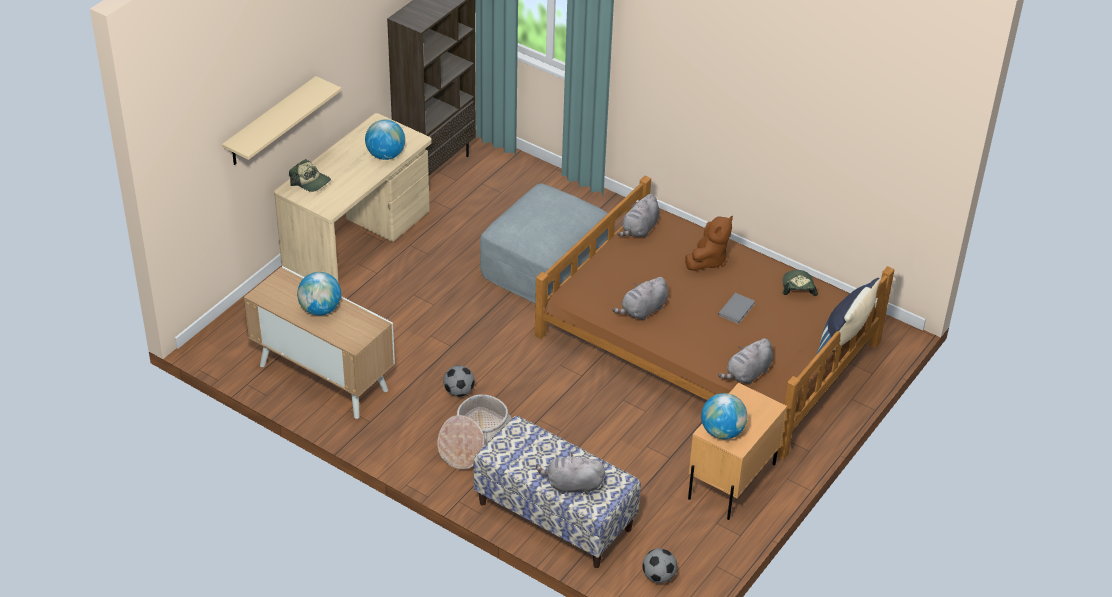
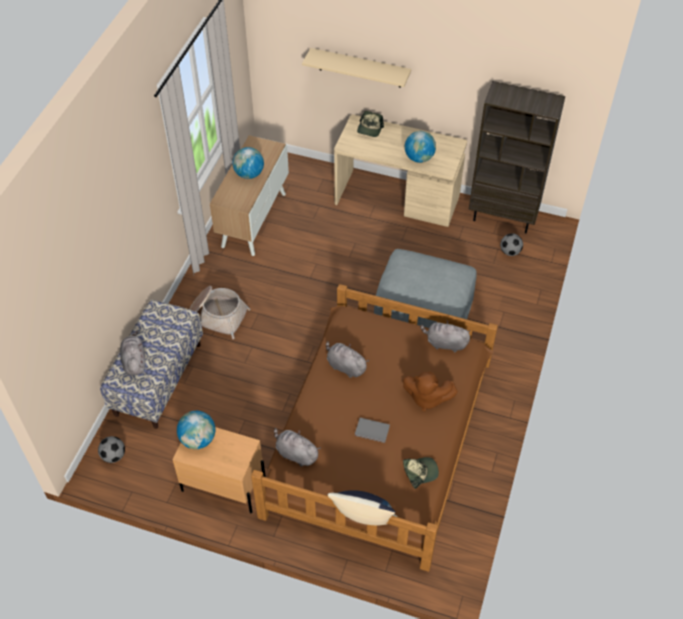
camera: 75 degrees right, 10 degrees up
(459, 391) = (265, 294): football -> football (510, 252)

